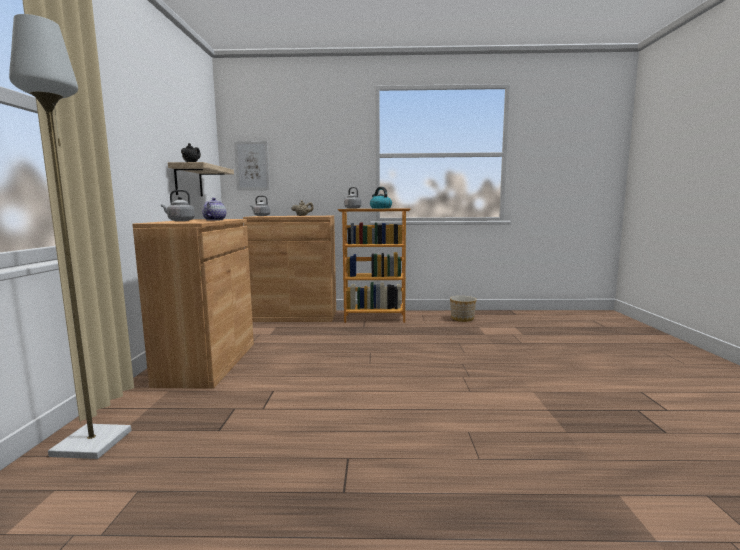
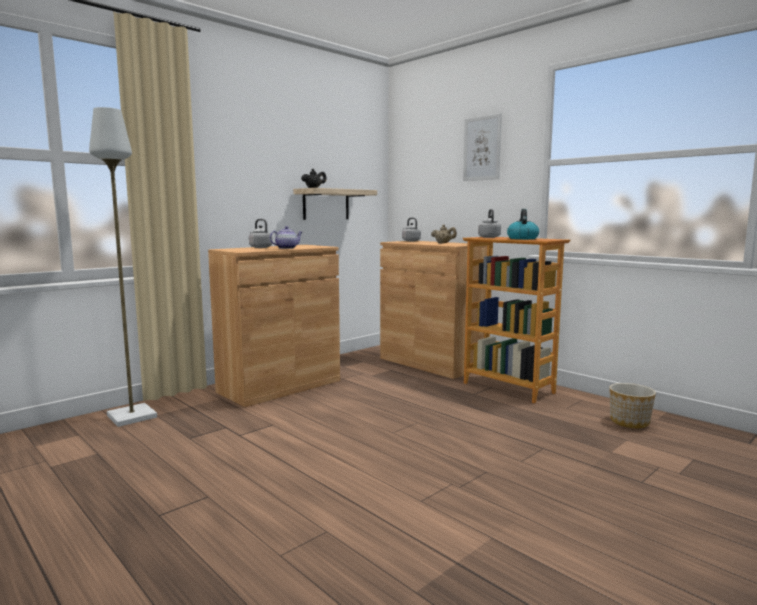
camera: 45 degrees right, 0 degrees up
(252, 166) = (414, 183): picture -> picture (482, 148)

